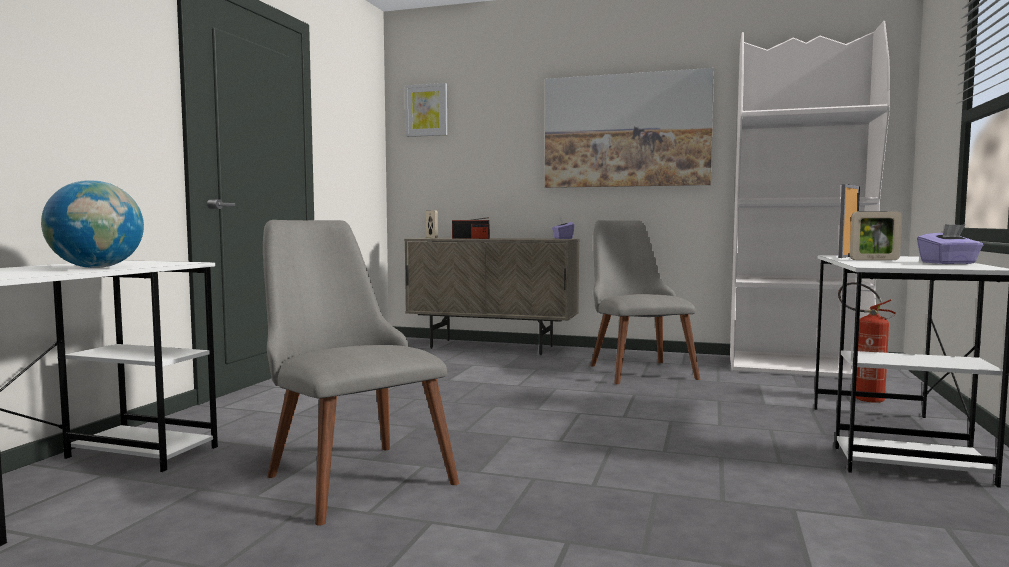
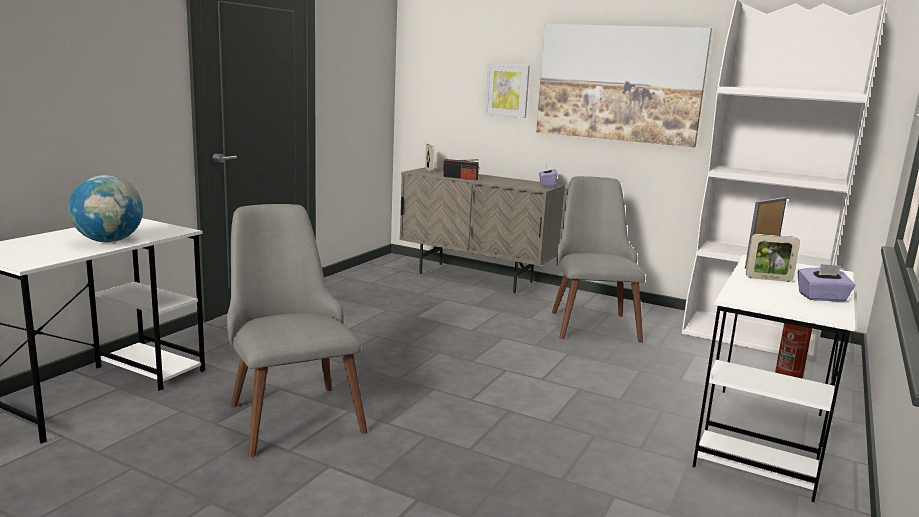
camera: 10 degrees right, 10 degrees up
(426, 110) = (433, 44): picture -> picture (507, 90)

